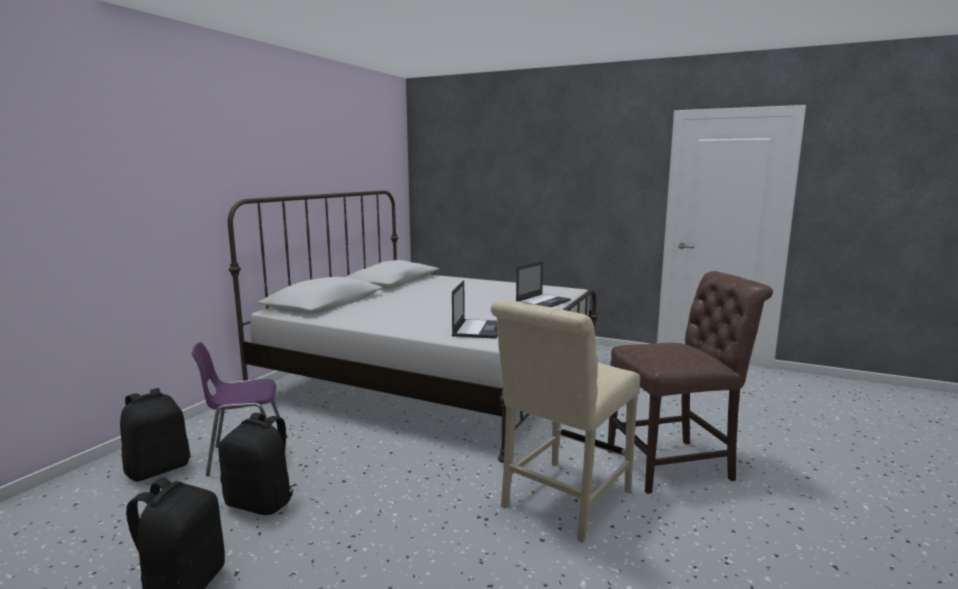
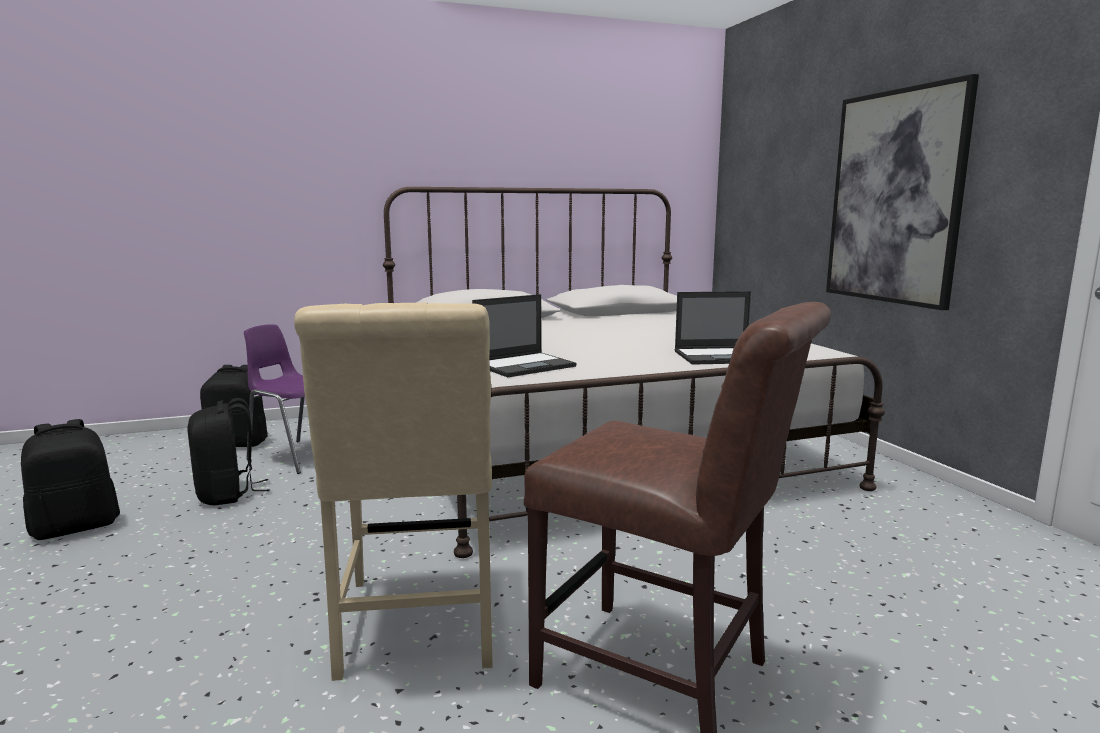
camera: 45 degrees right, 0 degrees up
(561, 199) = (895, 197): none -> picture
(561, 501) = (415, 628): beige chair -> beige chair turned 90 degrees counterclockwise

